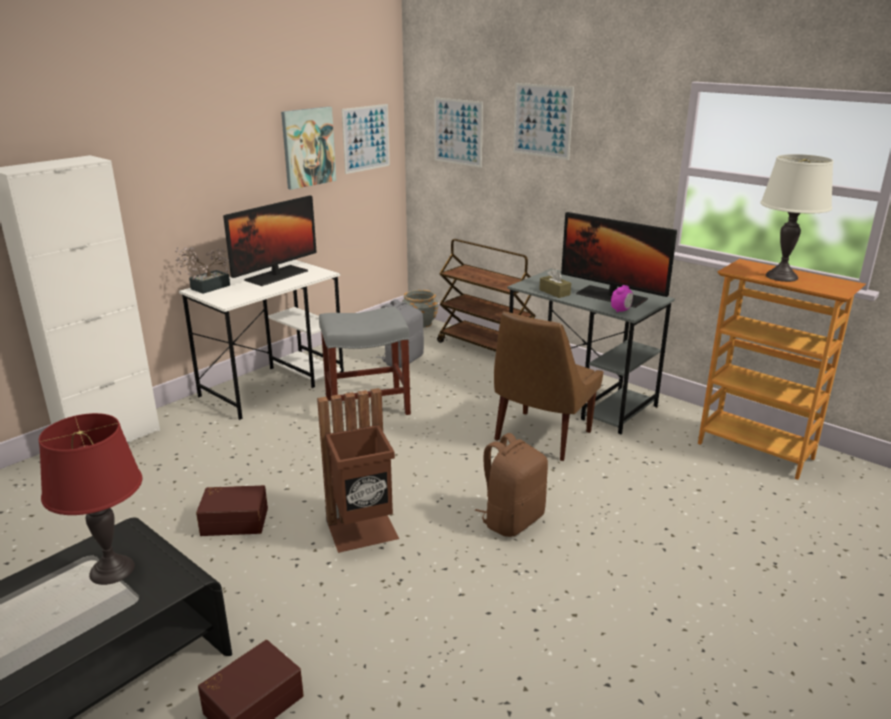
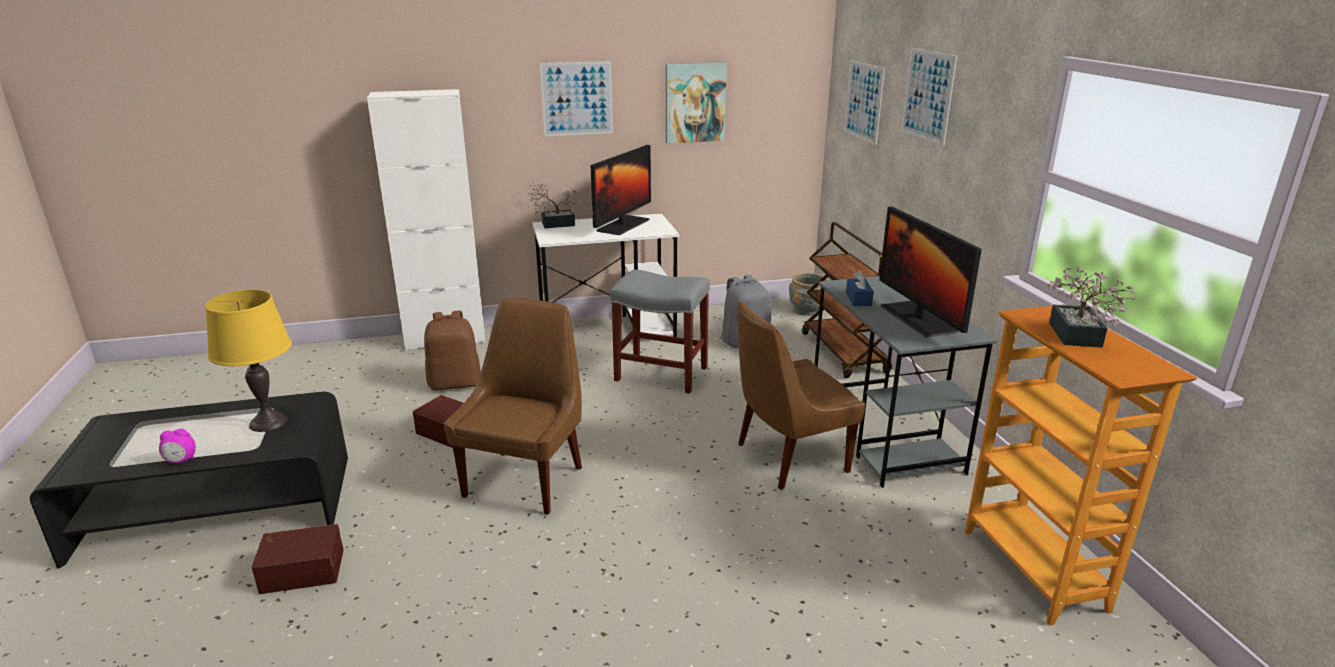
camera: 35 degrees right, 0 degrees up
(112, 570) = (268, 422): red table lamp -> yellow table lamp
(276, 275) = (623, 225): monitor -> monitor turned 45 degrees counterclockwise
(363, 531) = (526, 479): brown trash can -> brown chair
(366, 138) = (772, 100): picture -> picture (577, 99)
(512, 520) = (658, 523): brown backpack -> brown backpack (455, 383)
(554, 292) = (858, 299): brown tissue box -> blue tissue box
(621, 310) = (902, 336): alarm clock -> alarm clock (181, 461)
(781, 276) = (1076, 337): white table lamp -> potted plant

